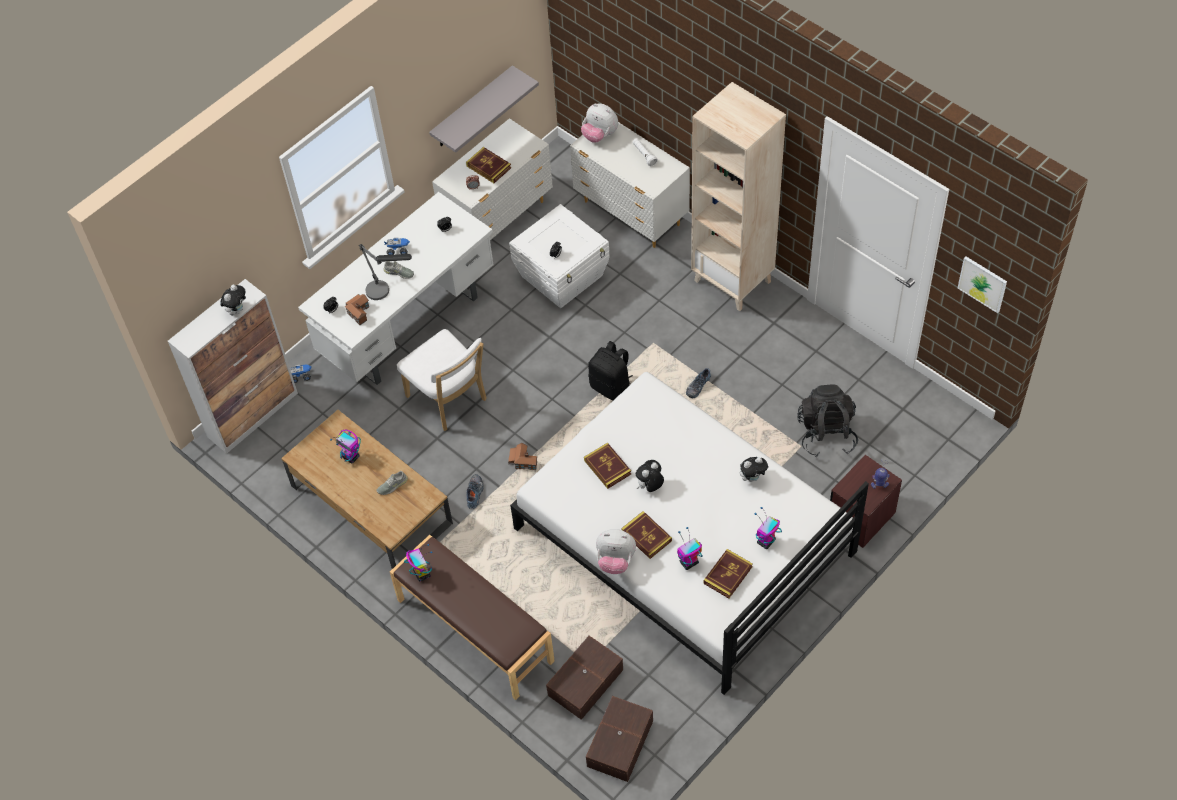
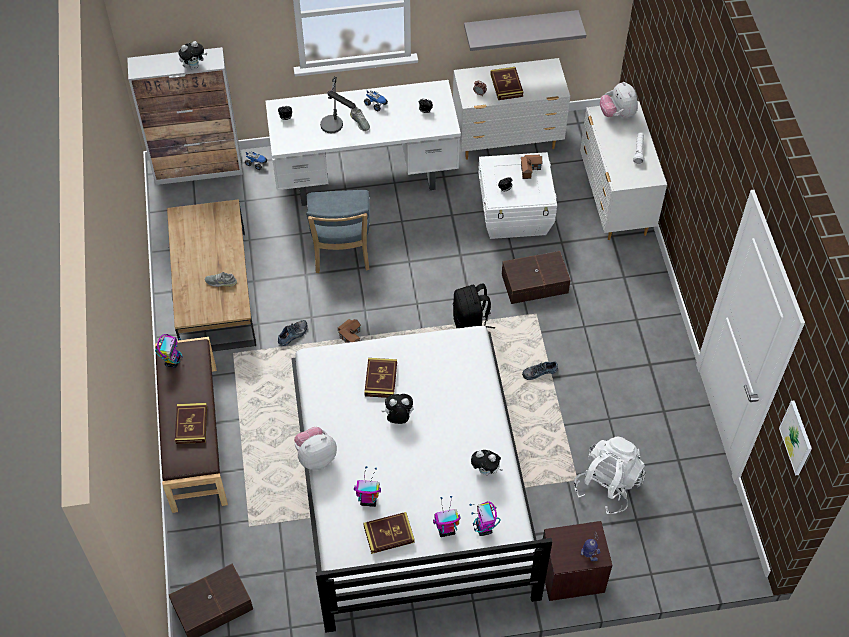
camera: 35 degrees right, 0 degrees up
(351, 457) = (213, 240): toy robot -> toy robot (484, 528)
(359, 311) = (303, 131): toy house -> toy house (530, 168)
(449, 400) = (341, 252): white chair -> blue chair
(584, 682) = (232, 538): brown storage box -> brown storage box (534, 283)
(615, 561) = (316, 457): plush toy -> plush toy turned 105 degrees clockwise
(646, 536) = (357, 455): book -> book (191, 424)
(733, 281) = (648, 308): beige bookcase -> none
(826, 434) = (607, 485): black backpack -> white backpack

